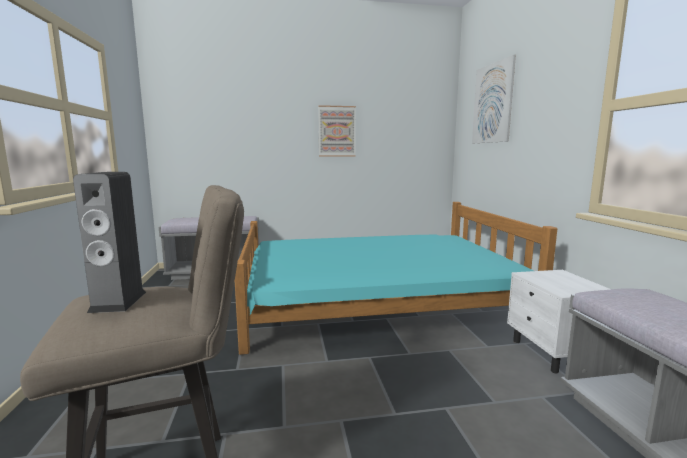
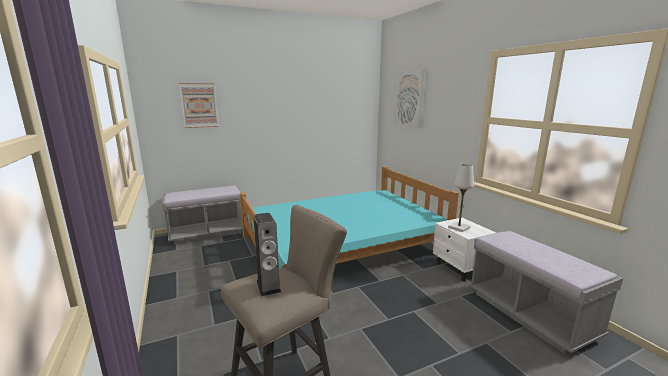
camera: 15 degrees left, 5 degrees up
(337, 131) = (294, 115): picture -> picture (199, 105)
(551, 281) = (459, 228): none -> white table lamp

